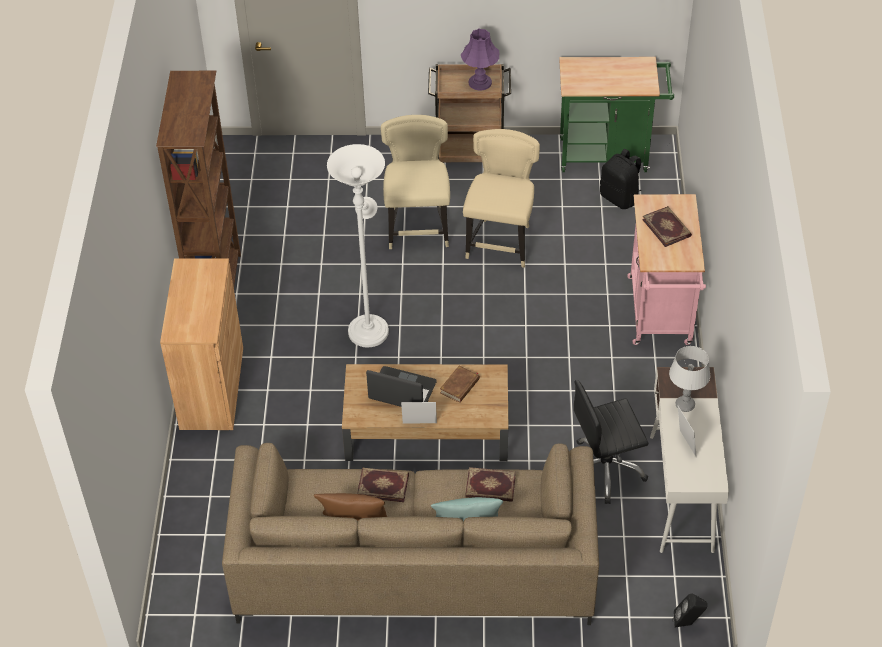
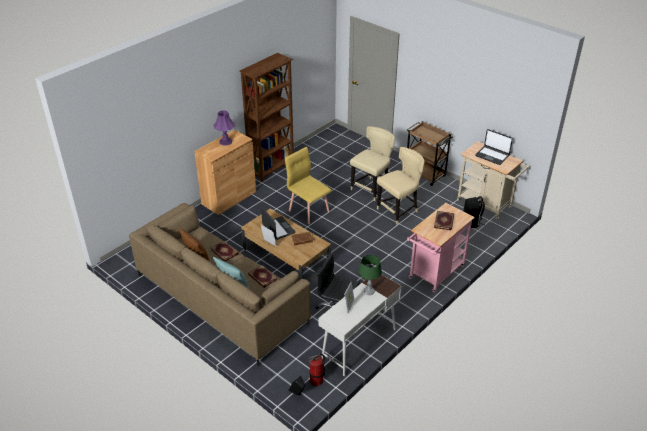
camera: 40 degrees right, 10 degrees down
(368, 327) = (309, 210): white floor lamp -> yellow chair
(480, 82) = (434, 136): purple table lamp -> purple table lamp (225, 142)
(607, 72) = (492, 155): none -> laptop
(609, 154) = (487, 205): green cart -> beige cart
(684, 405) = (369, 291): grey table lamp -> green table lamp
(688, 585) = (316, 380): none -> fire extinguisher

